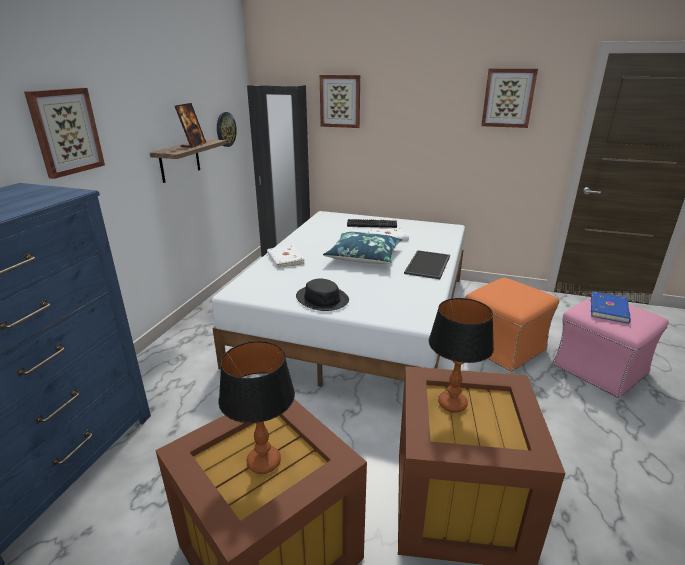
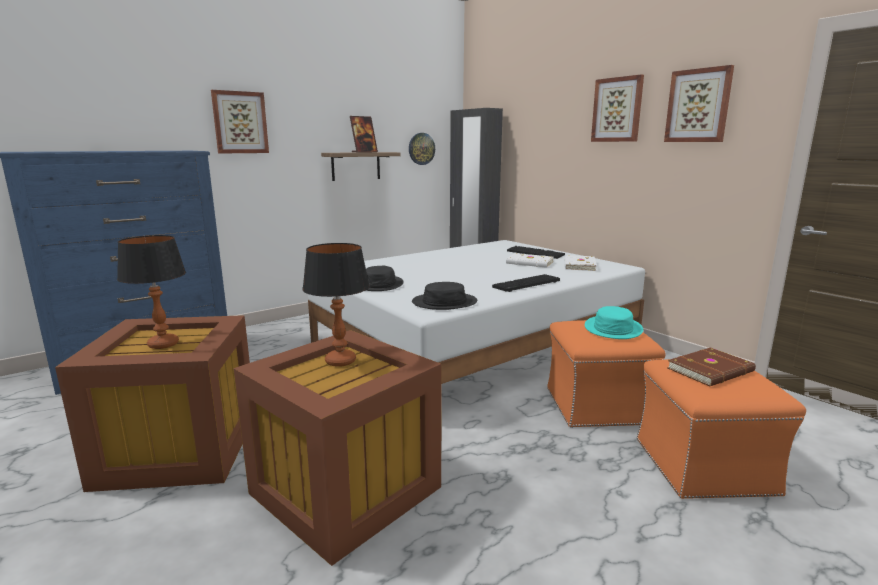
camera: 35 degrees right, 10 degrees down
(285, 259) = (404, 260): white book -> white book (578, 265)
(340, 101) = (530, 123): picture -> picture (617, 110)
(364, 256) = (476, 269): blue pillow -> none
(411, 305) = (444, 302): none -> black hat
(428, 265) = (527, 284): tray -> keyboard
(515, 289) = (613, 329): none -> turquoise hat
(598, 368) = (703, 465): pink ottoman -> orange ottoman
(610, 309) = (711, 370): blue book -> brown book

